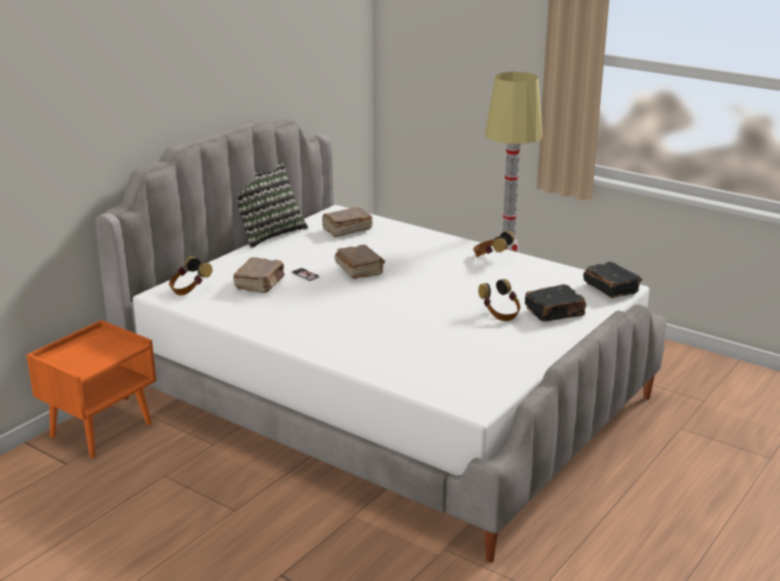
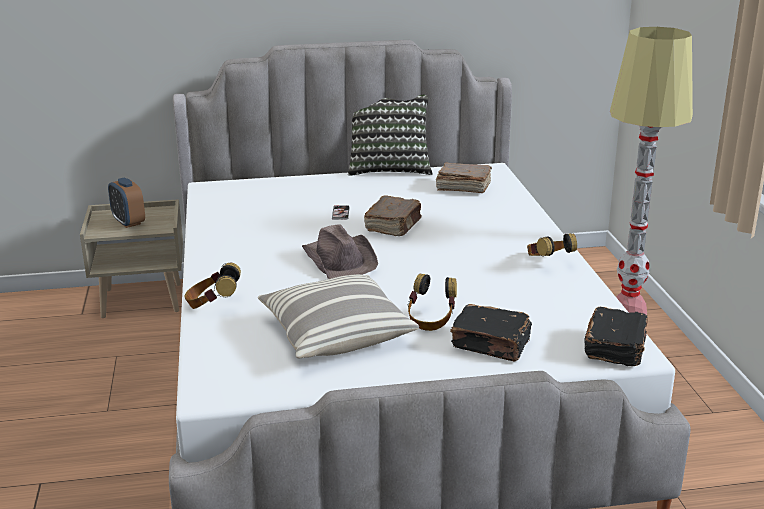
camera: 45 degrees right, 0 degrees up
(91, 353) = (128, 222): none -> alarm clock
(101, 429) = (143, 300): orange nightstand -> beige nightstand
(189, 290) = (232, 192): headphones -> headphones (213, 305)
(260, 284) = (290, 207): brown book -> none
(374, 303) = (340, 260): none -> brown hat
(468, 344) = (335, 334): none -> pillow

